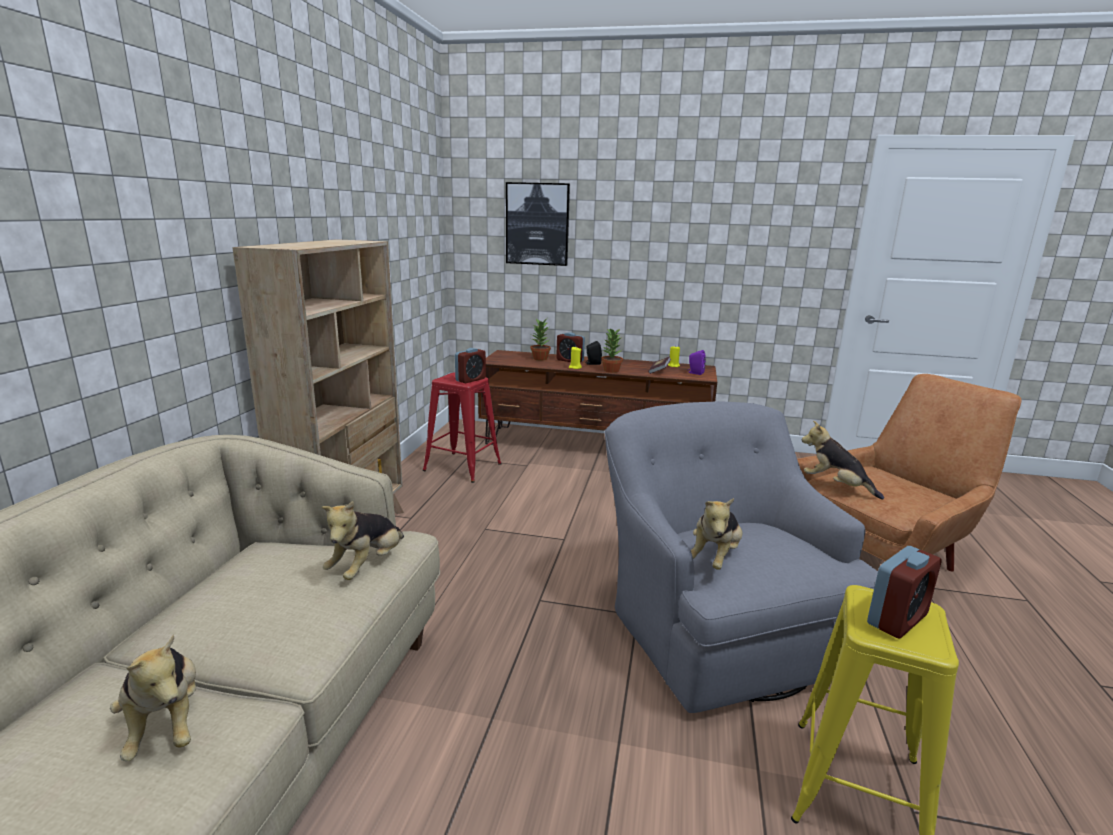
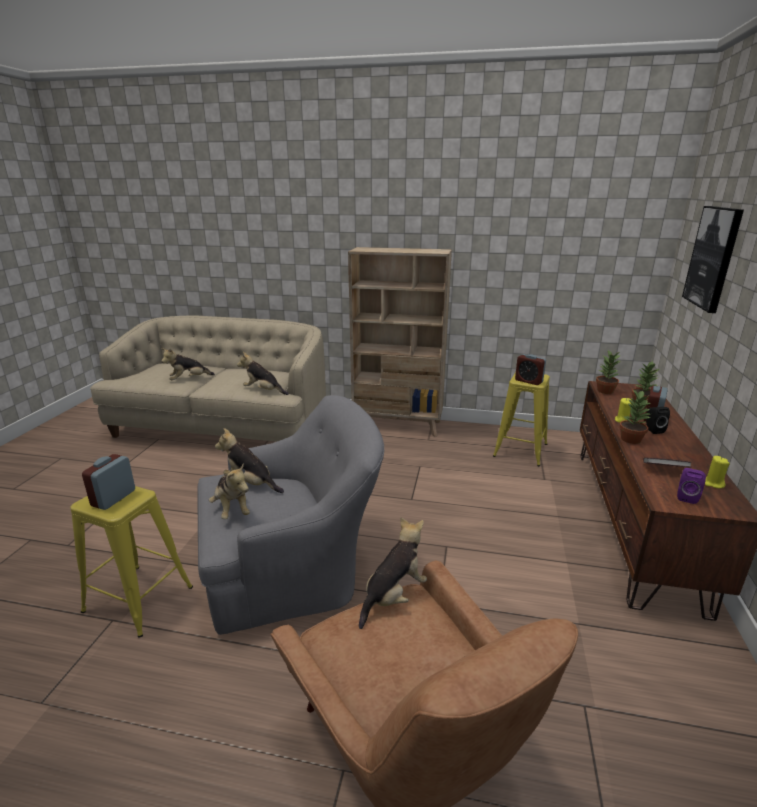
camera: 90 degrees right, 5 degrees up
(462, 467) = (520, 450): red stool -> yellow stool
(508, 362) = (605, 391): none -> potted plant
(786, 562) = (232, 509): none -> plush toy
(897, 619) = (113, 498): alarm clock -> alarm clock turned 60 degrees clockwise

